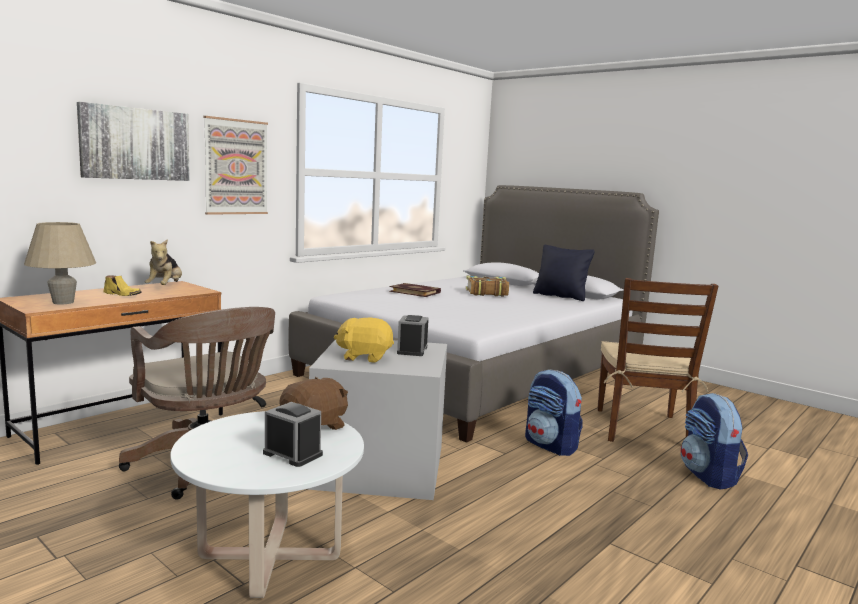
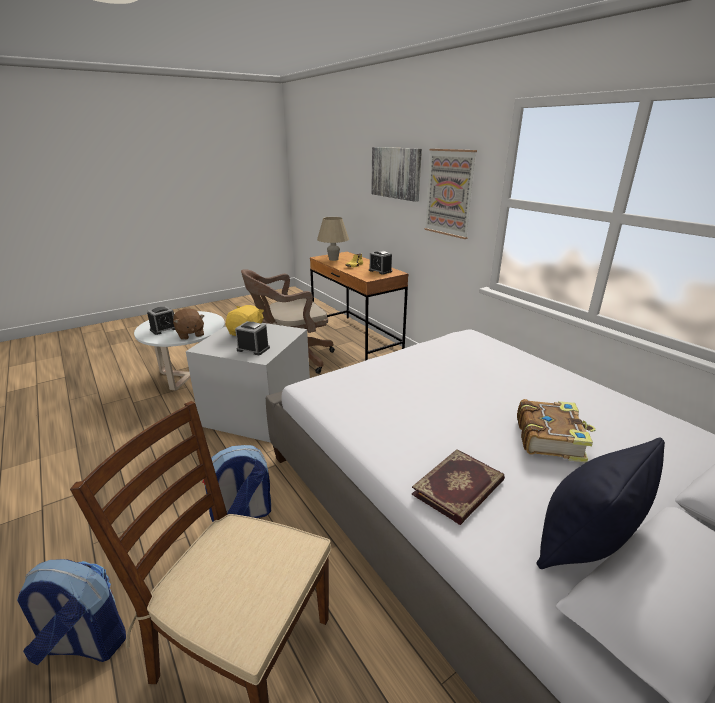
camera: 105 degrees right, 15 degrees up
(165, 287) = (380, 271): plush toy -> alarm clock
(415, 292) = (507, 375): book -> book (459, 488)

